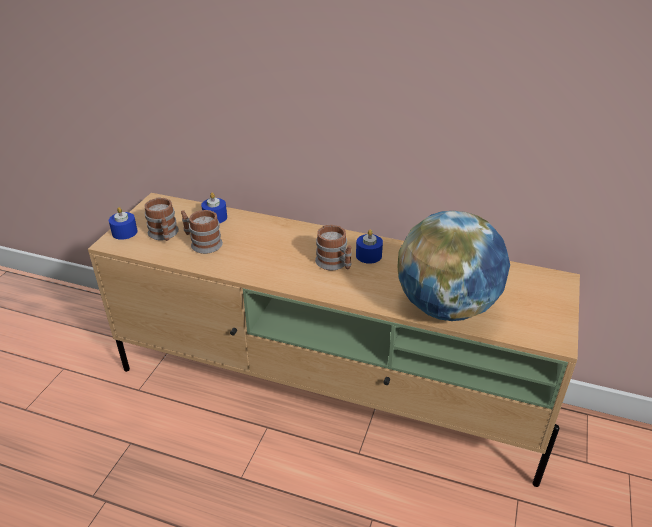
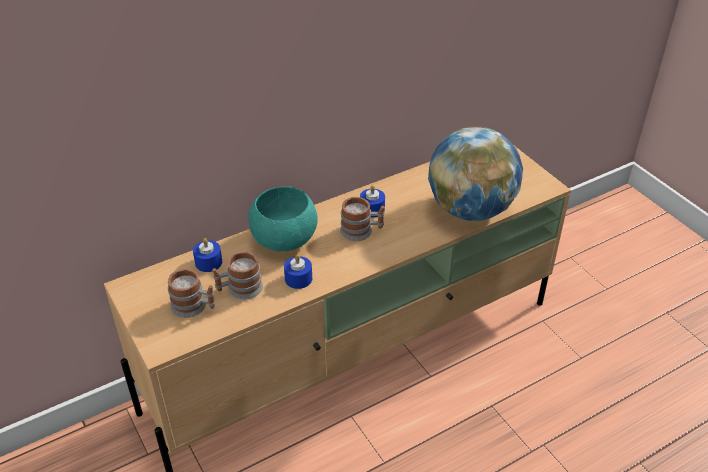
camera: 50 degrees left, 5 degrees up
(124, 232) = (154, 331): blue candle -> blue candle (298, 278)
(278, 234) = (283, 239): none -> turquoise bowl

